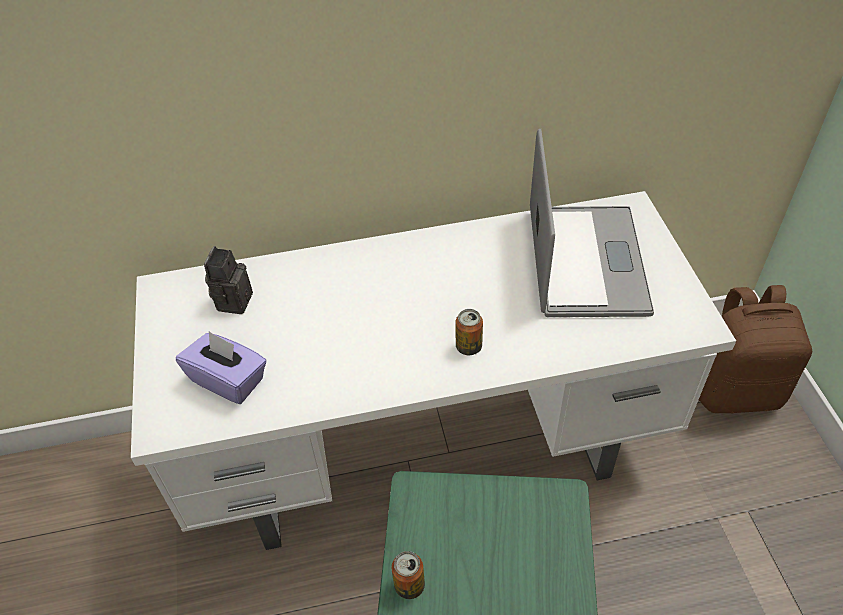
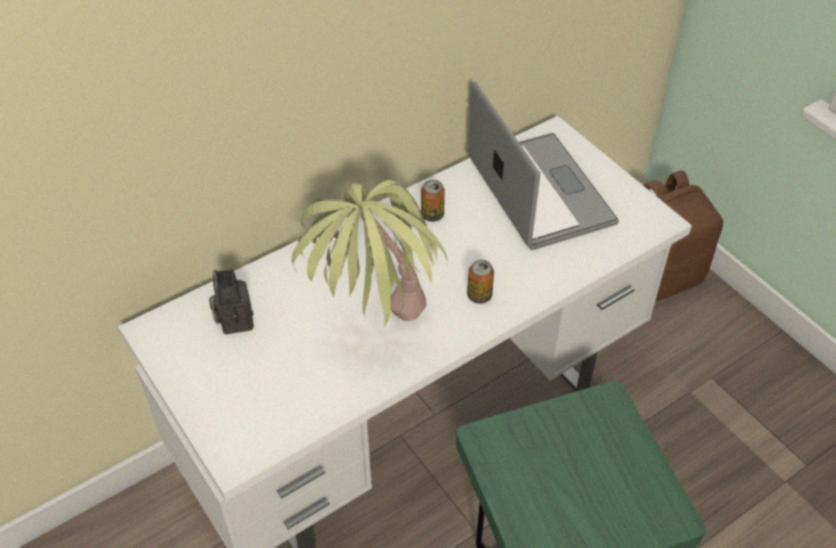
camera: 25 degrees left, 0 degrees up
(229, 380) = (276, 393): purple tissue box -> none
(347, 352) = (374, 334): none -> potted plant
(409, 585) = (520, 515): can -> can (432, 215)

